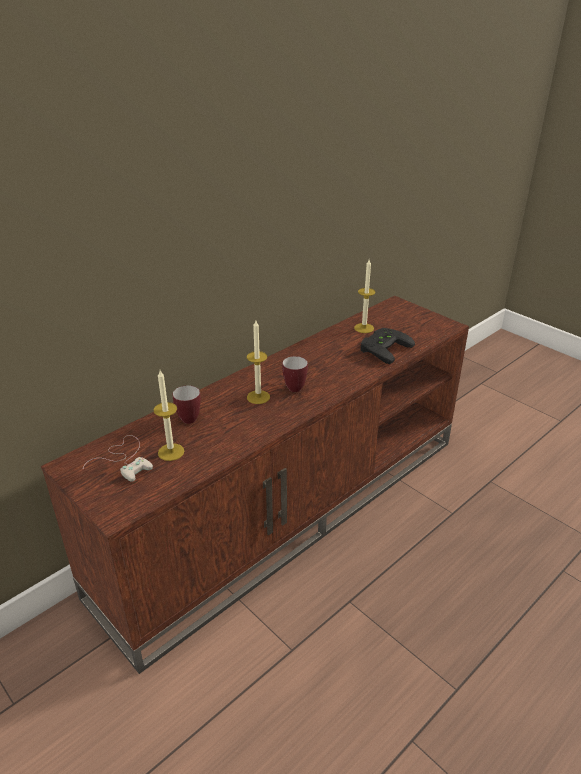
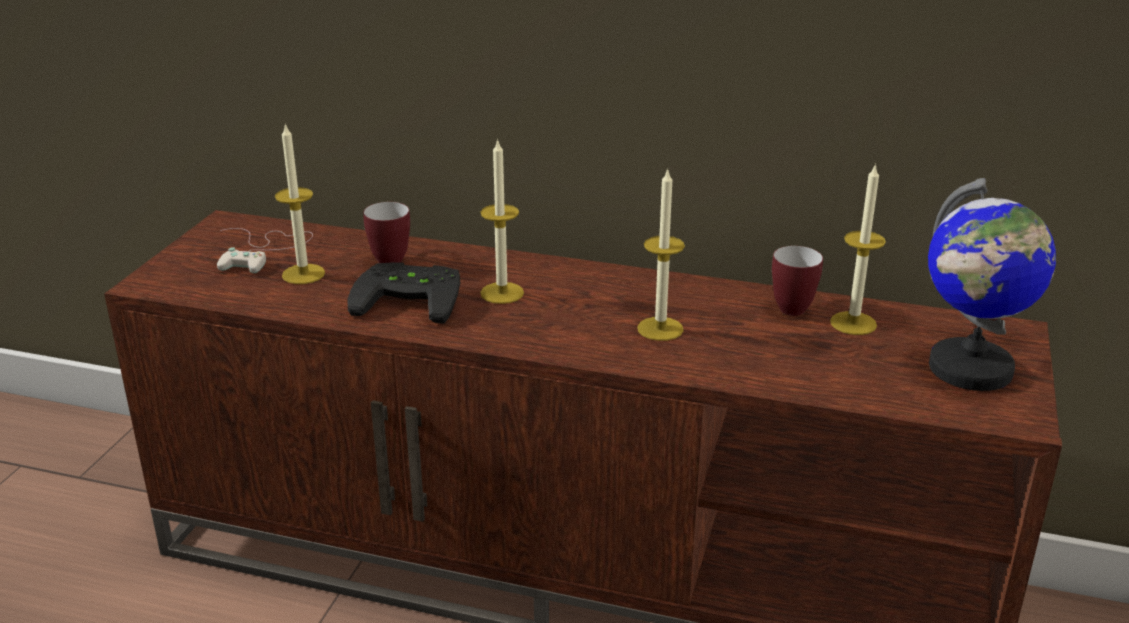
camera: 60 degrees right, 5 degrees down
(293, 387) = (563, 312): mug -> mug (794, 307)
(329, 369) = (660, 329): none -> candle
(383, 347) = (807, 362): black game controller -> black game controller (411, 298)
(413, 320) = (970, 369): none -> globe

